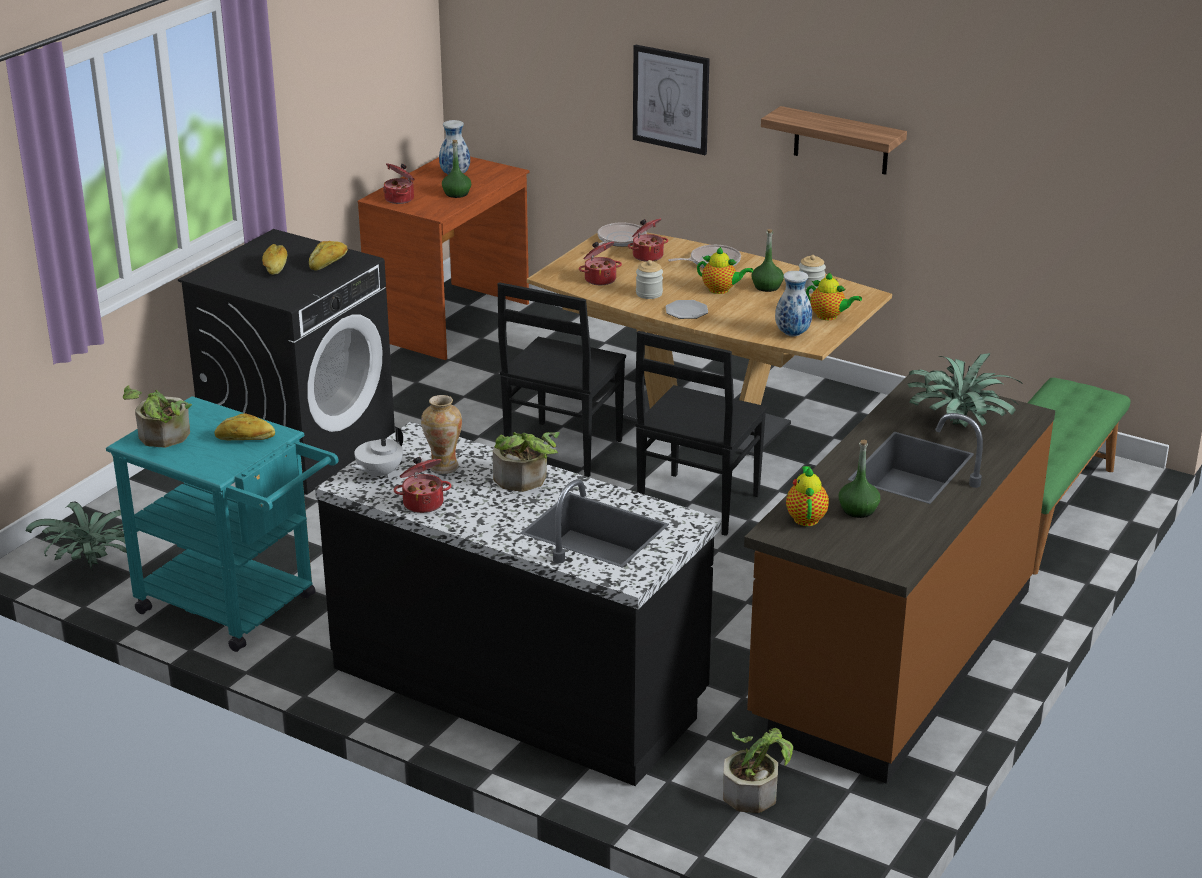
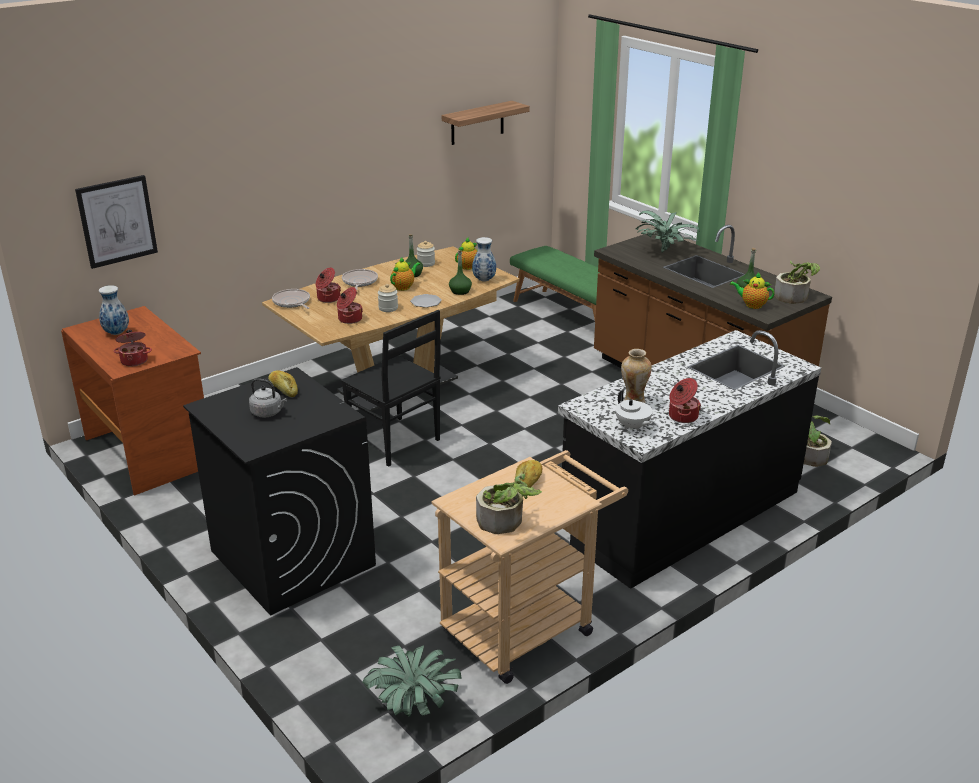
camera: 70 degrees left, 0 degrees up
(238, 608) = (527, 625): turquoise cart -> beige cart
(275, 267) = (268, 413): bread -> grey kettle
(457, 193) = (154, 337): green bottle -> green bottle (460, 291)
(525, 481) = (666, 378): potted plant -> potted plant (795, 296)
(671, 99) = (249, 196): picture -> picture (117, 221)
(697, 505) = (502, 409): black chair -> none
(841, 141) = (370, 173): shelf -> shelf (477, 123)

